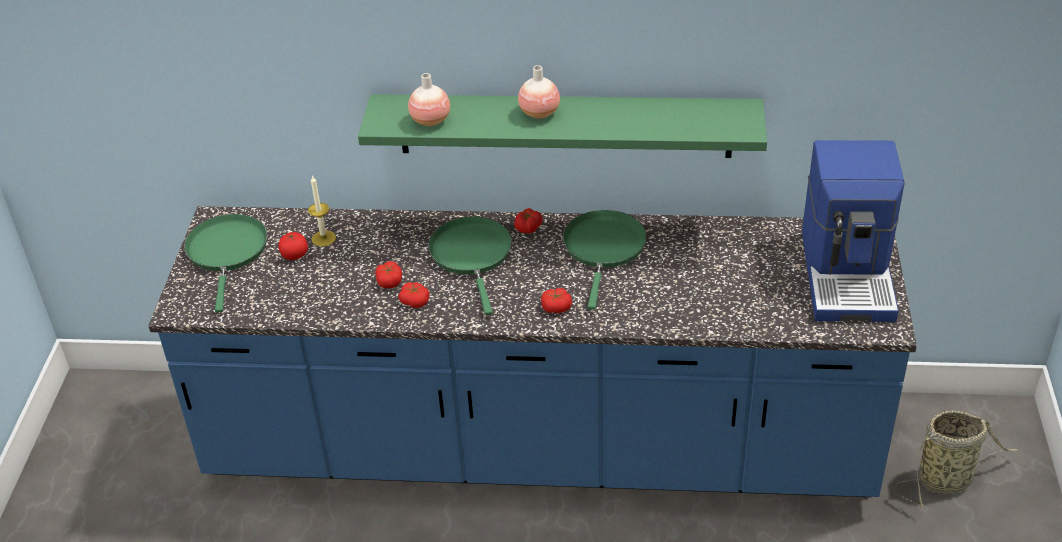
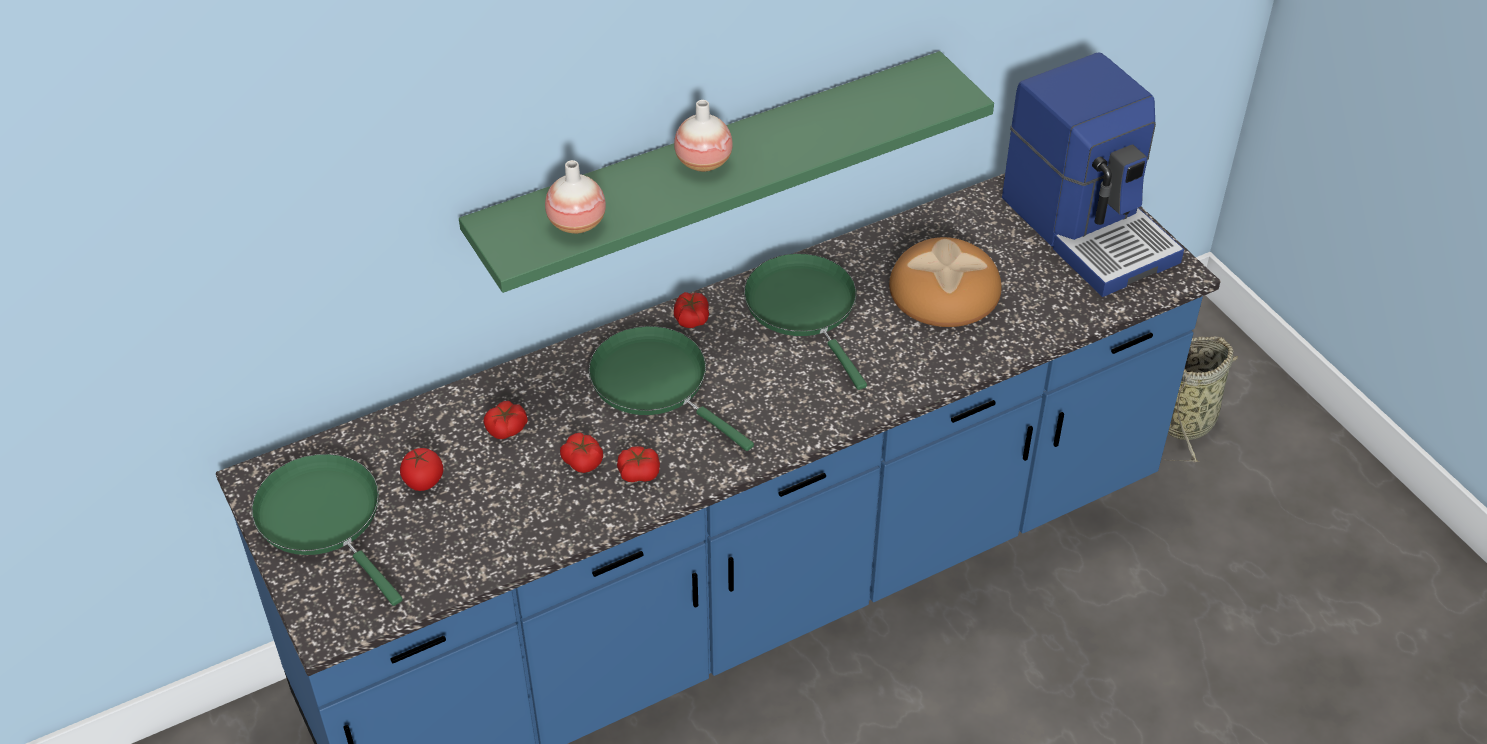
camera: 35 degrees left, 5 degrees up
(323, 238) = (441, 441): candle -> none
(556, 307) = (815, 404): tomato -> tomato (507, 428)
(706, 274) = (944, 291): none -> bread

